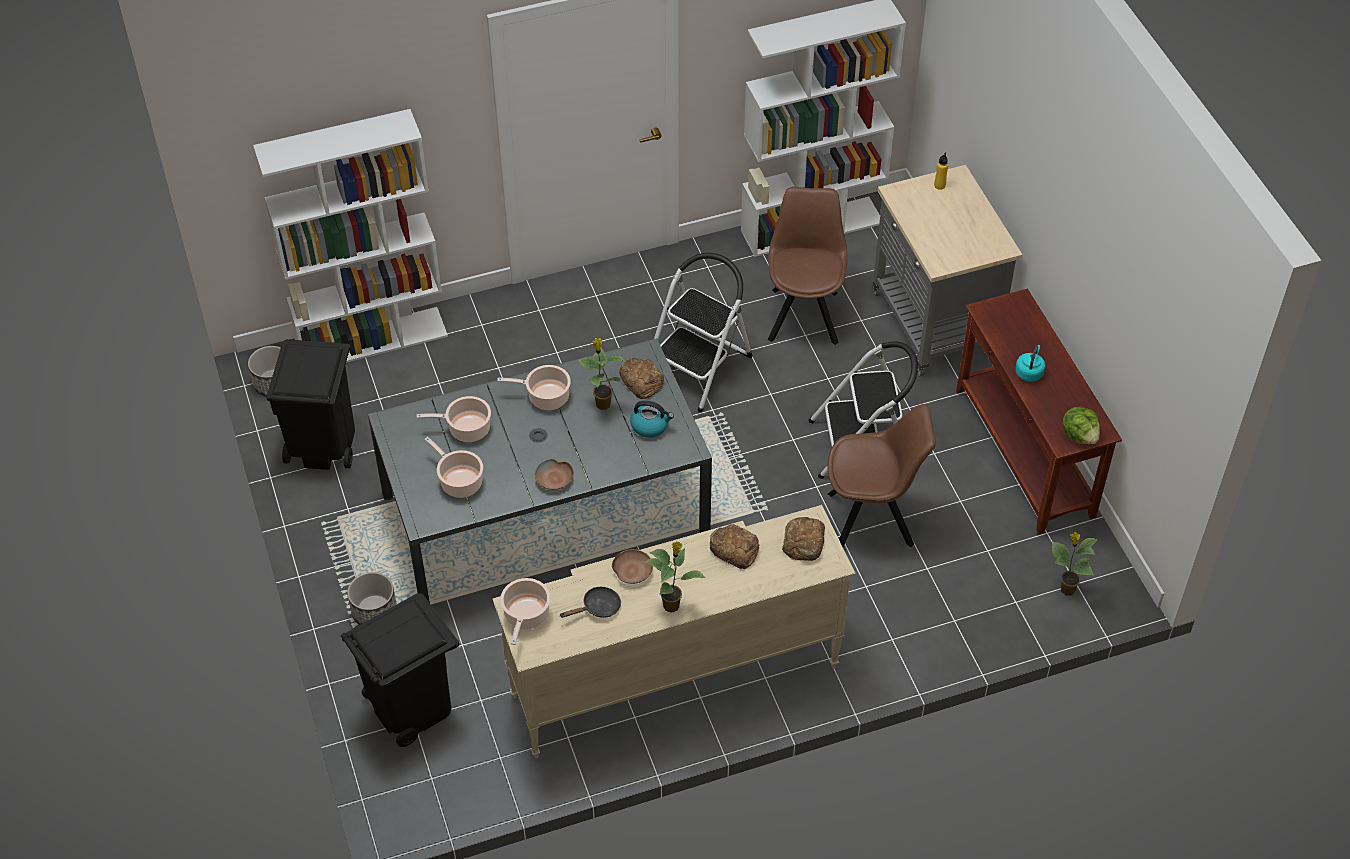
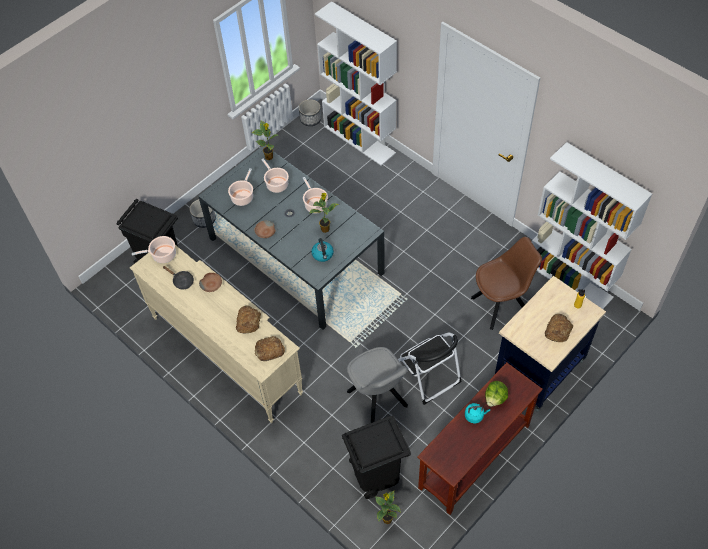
camera: 65 degrees right, 5 degrees up
(323, 445) = (286, 154): black trash can -> black trash can (376, 473)
(641, 380) = (350, 237): bread -> bread (558, 330)
(672, 605) = (198, 310): potted plant -> potted plant (269, 157)
(700, 366) = (432, 275): step ladder -> none
(871, 520) = (378, 399): brown chair -> grey chair
(934, 325) = (539, 371): grey cart -> blue cart
(1080, 435) = (442, 462): lettuce -> lettuce (495, 398)

